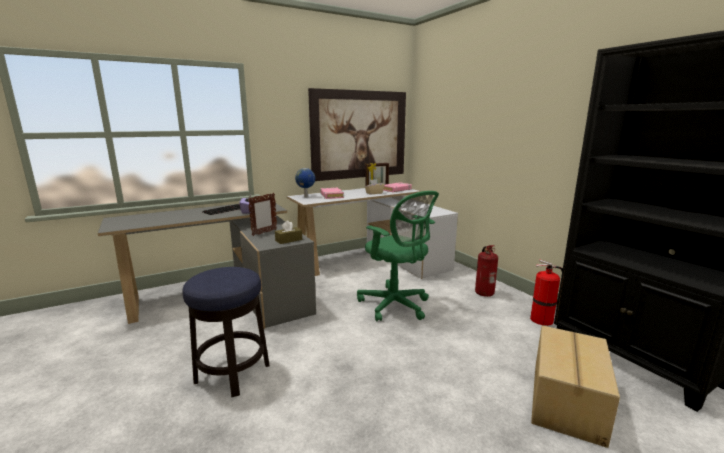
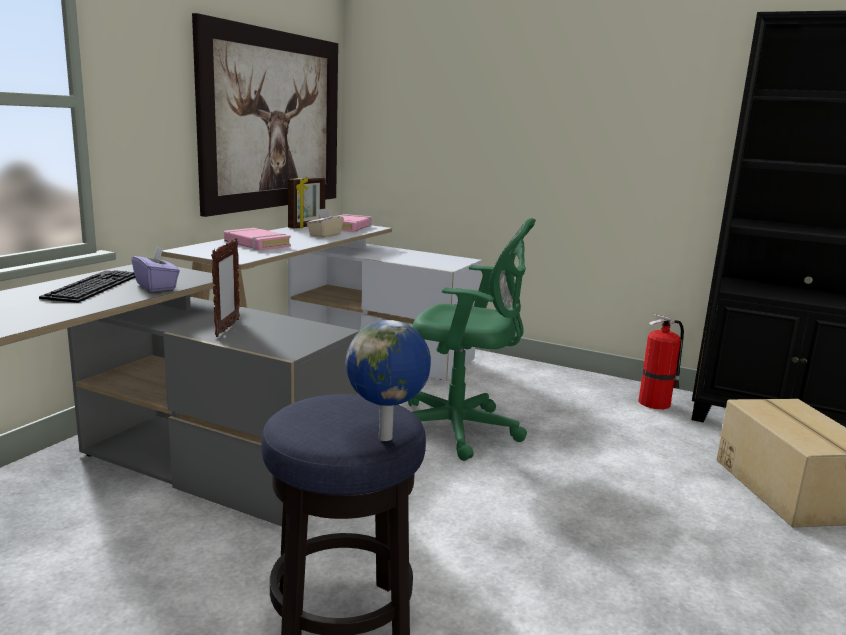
camera: 35 degrees left, 0 degrees up
(288, 240) = (309, 334): brown tissue box -> none
(306, 197) = (211, 250): globe -> globe (387, 438)
(484, 293) = (551, 384): fire extinguisher -> none

